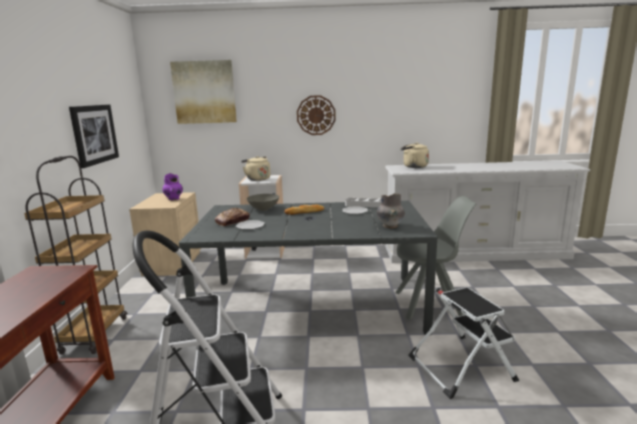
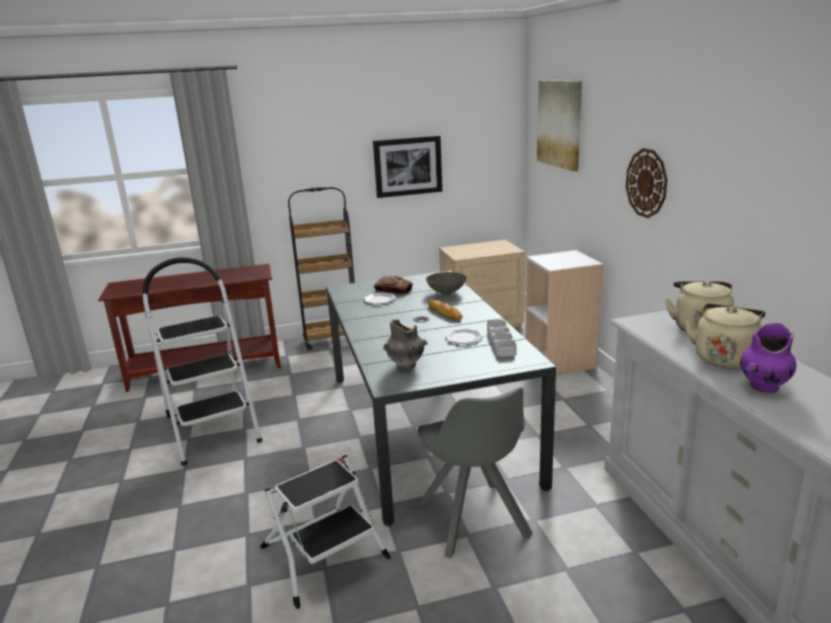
camera: 75 degrees right, 5 degrees up
(174, 199) = (487, 251): purple vase -> purple vase (763, 387)
(257, 179) = (559, 258): beige kettle -> beige kettle (724, 357)

